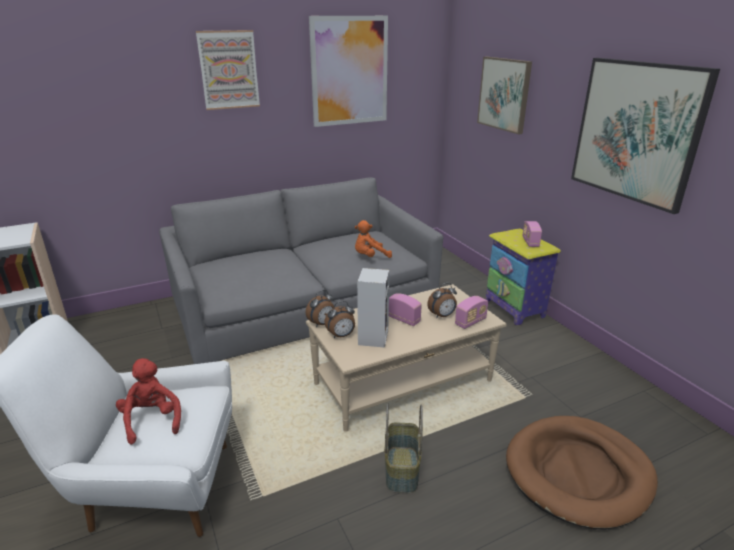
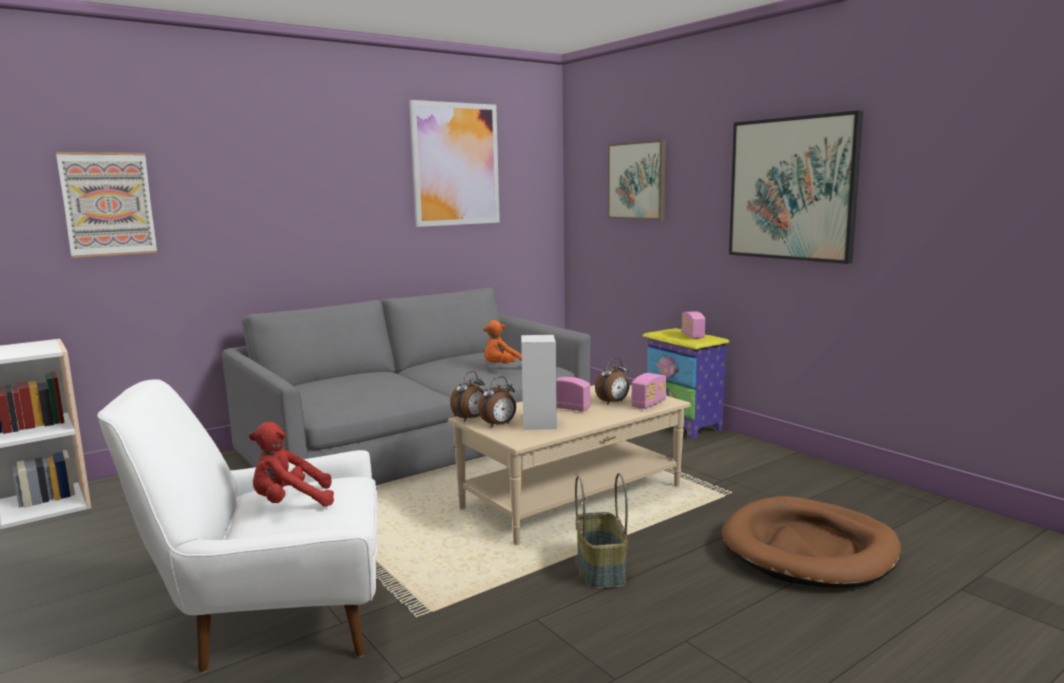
camera: 10 degrees left, 15 degrees down
(152, 420) = (290, 503): red plush toy -> red plush toy turned 75 degrees counterclockwise
(229, 70) = (317, 155): picture -> picture (108, 204)

